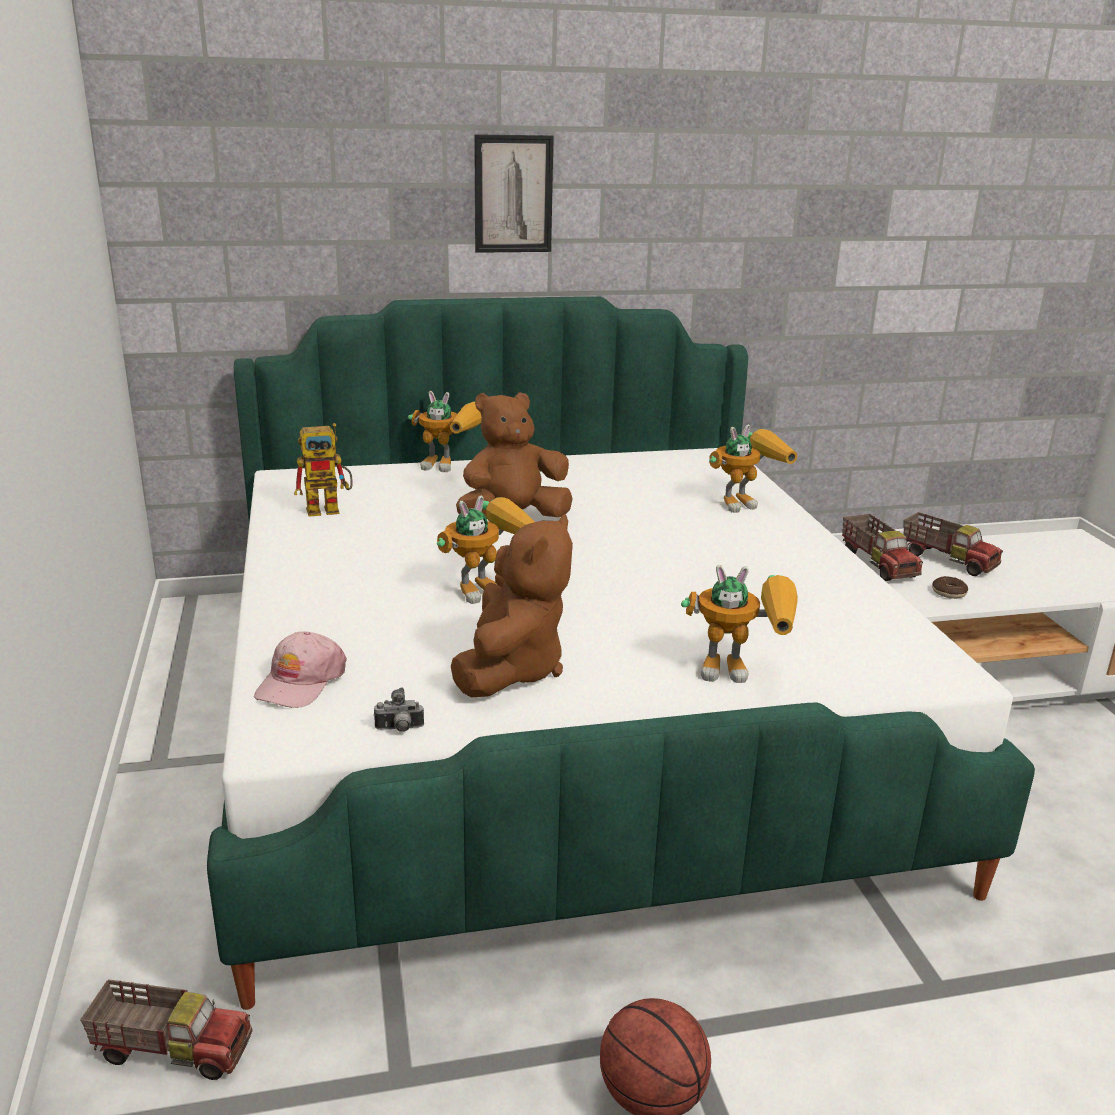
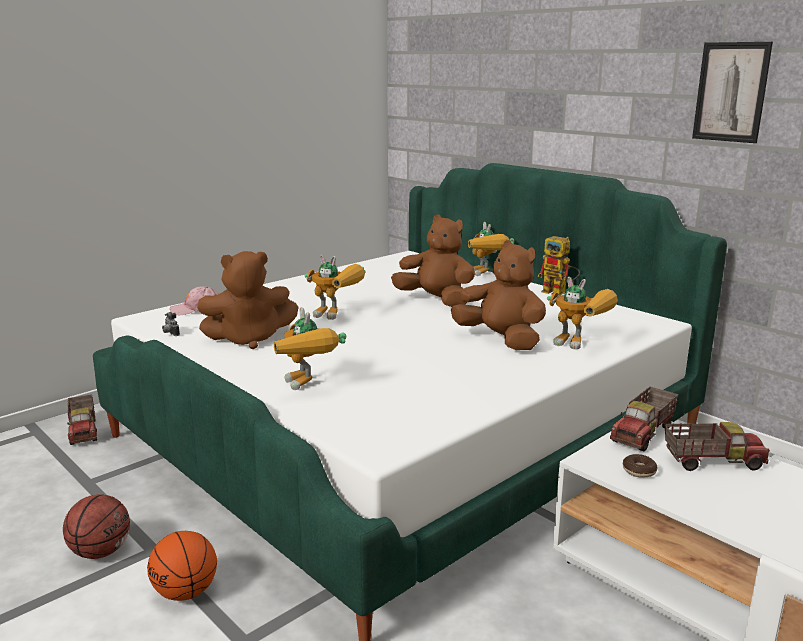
camera: 60 degrees right, 5 degrees down
(330, 509) = (384, 270): toy robot -> toy robot (559, 293)
(513, 194) = (571, 98): picture -> picture (731, 92)
(692, 530) = (501, 340): none -> brown plush toy
(812, 1018) = (186, 592): none -> basketball
(947, 560) = (711, 461): toy truck -> toy truck turned 105 degrees counterclockwise

